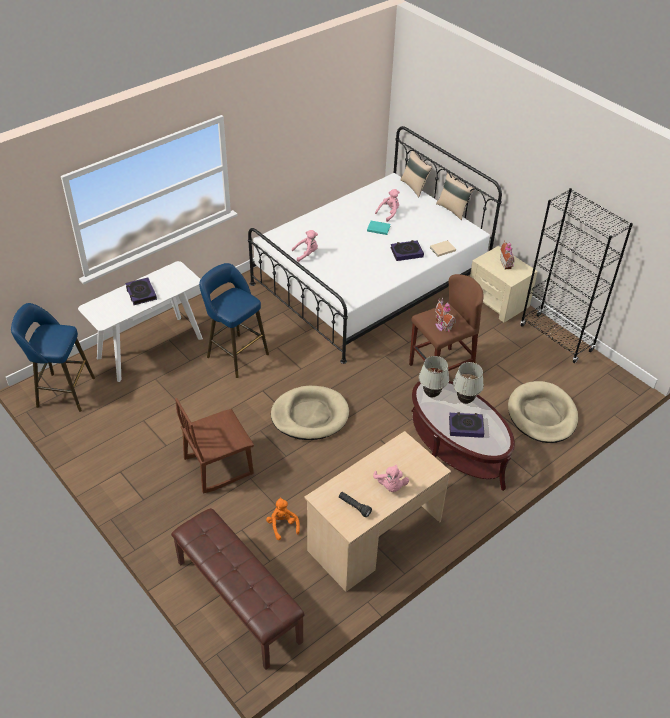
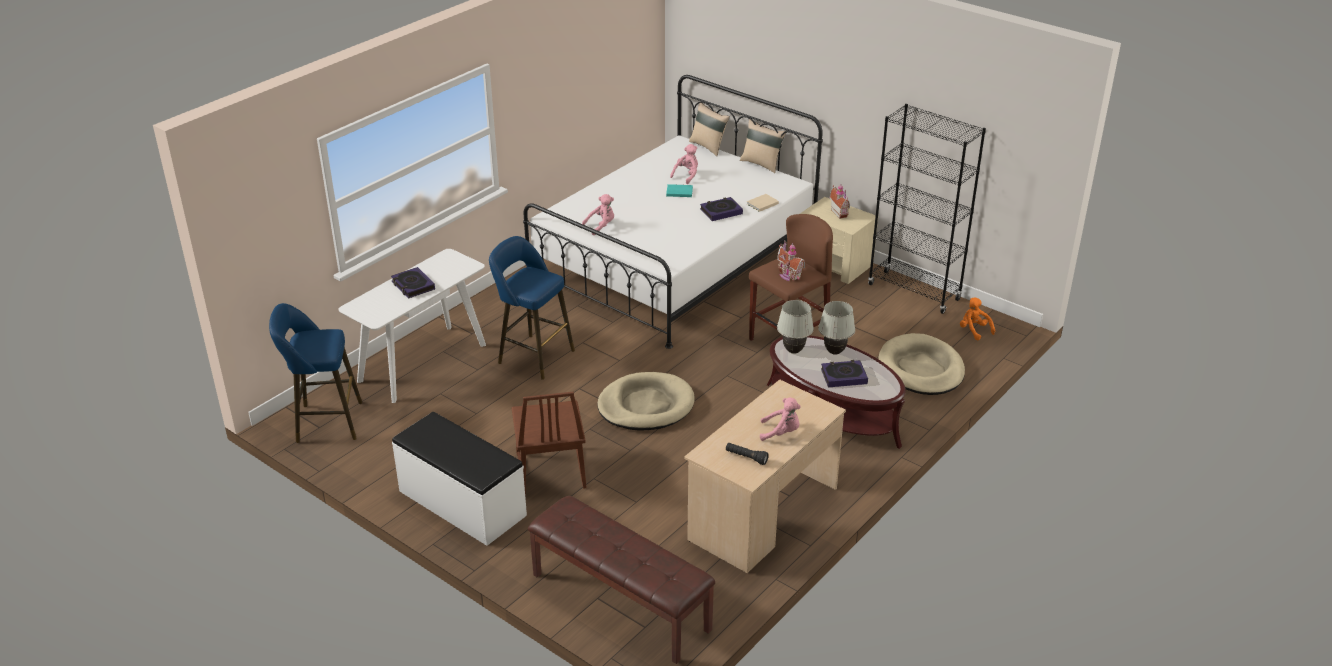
camera: 10 degrees left, 10 degrees down
(142, 485) = (461, 503): none -> white bench
(218, 466) = (549, 471): brown chair -> brown chair turned 60 degrees counterclockwise
(282, 525) = (649, 519): orange plush toy -> orange plush toy (974, 330)
(390, 486) = (781, 432): pink plush toy -> pink plush toy turned 60 degrees counterclockwise

